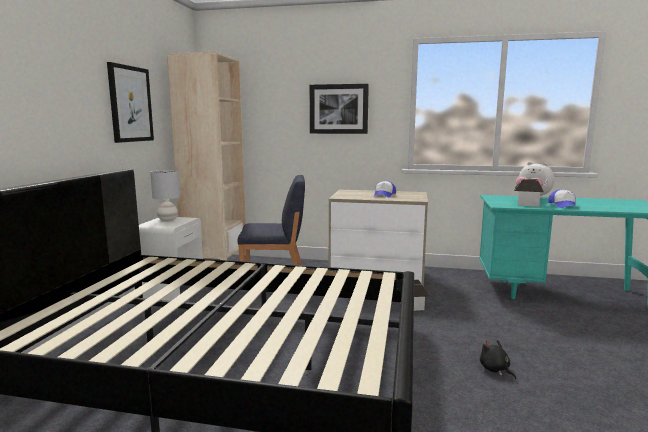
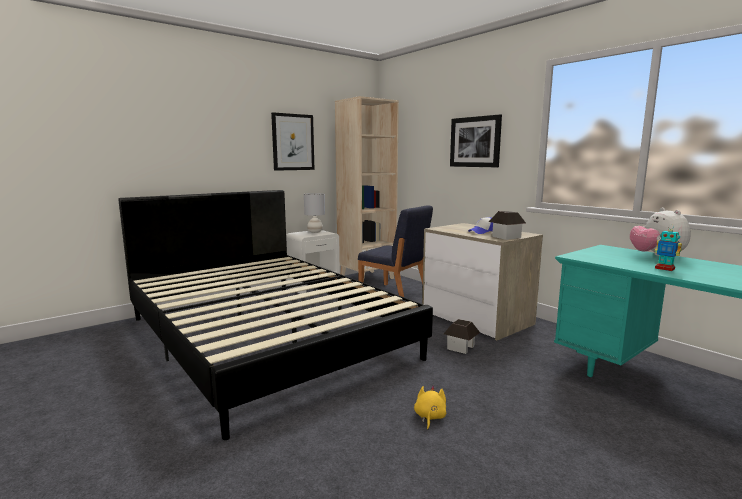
camera: 40 degrees right, 0 degrees up
(495, 369) = (429, 417): black plush toy -> yellow plush toy
(527, 204) = (617, 260): toy house -> toy house (506, 237)
(563, 205) = (664, 269): cap -> toy robot

